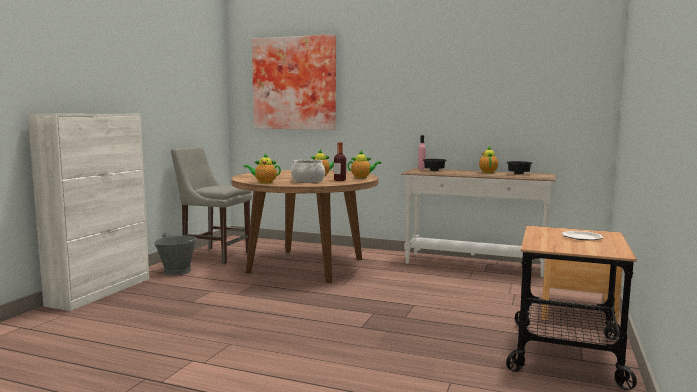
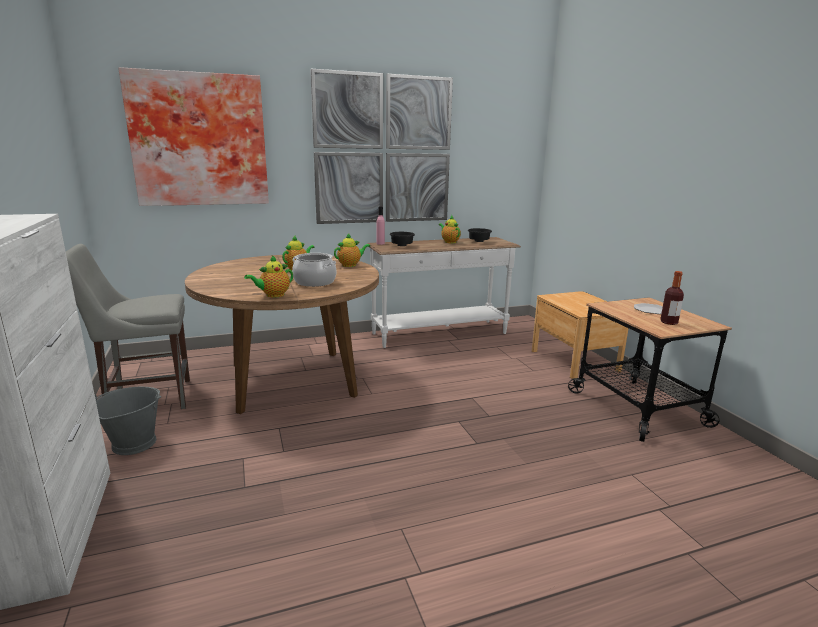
camera: 40 degrees left, 10 degrees up
(339, 180) = (343, 274): bottle -> bottle (668, 322)
(433, 87) = (384, 150): none -> picture

